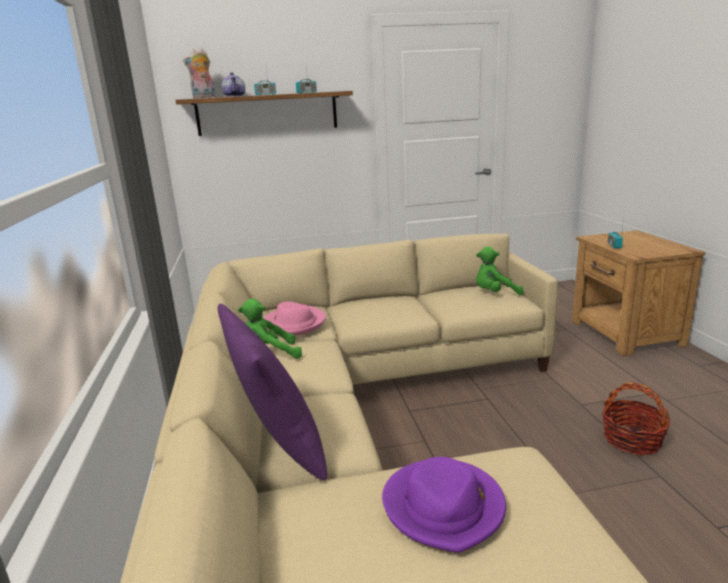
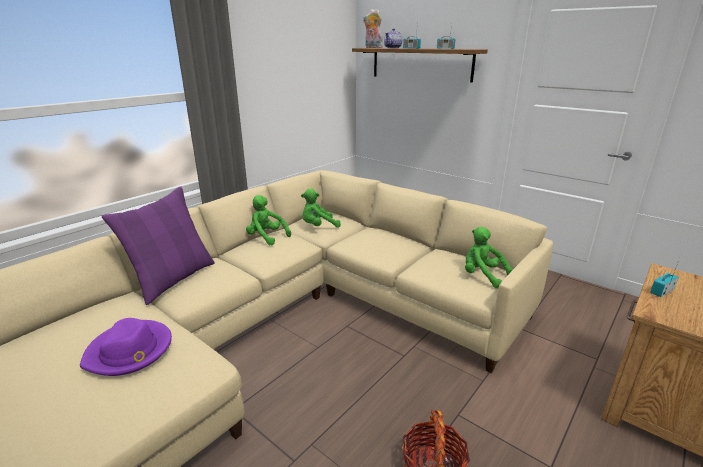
camera: 50 degrees right, 5 degrees up
(294, 323) = (318, 226): pink hat -> green plush toy

